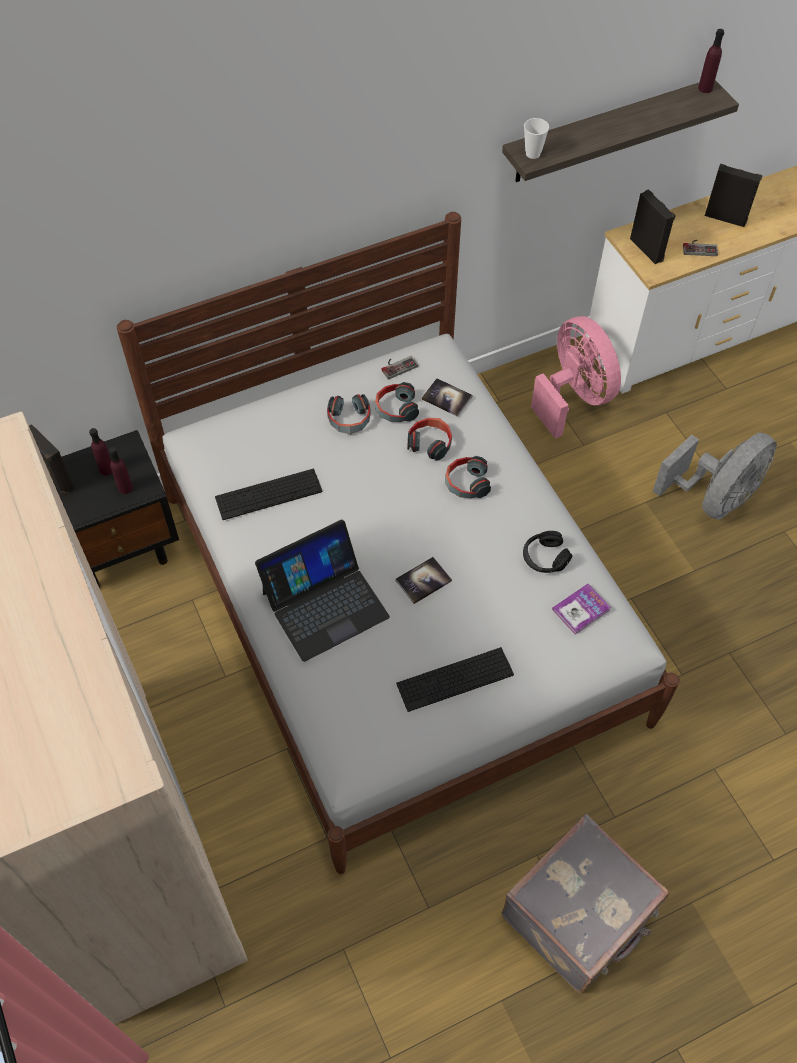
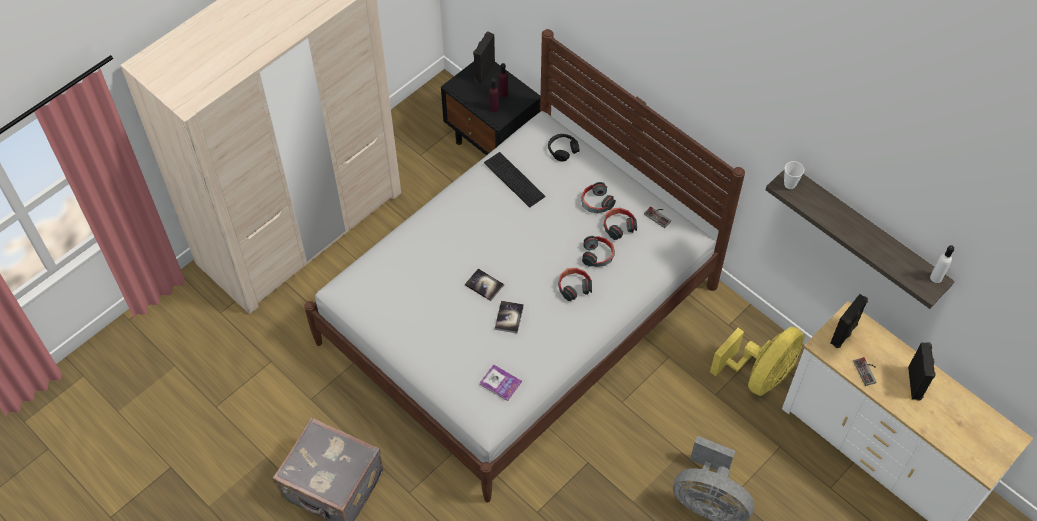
camera: 70 degrees right, 0 degrees up
(324, 604) = (445, 237): laptop -> none
(447, 398) = (643, 254): book -> book (509, 317)
(455, 679) = (419, 324): keyboard -> none
(544, 557) = (533, 351): black headphones -> black headphones (562, 150)
(573, 397) = (760, 375): pink fan -> yellow fan
(705, 88) = (936, 277): purple bottle -> white bottle

